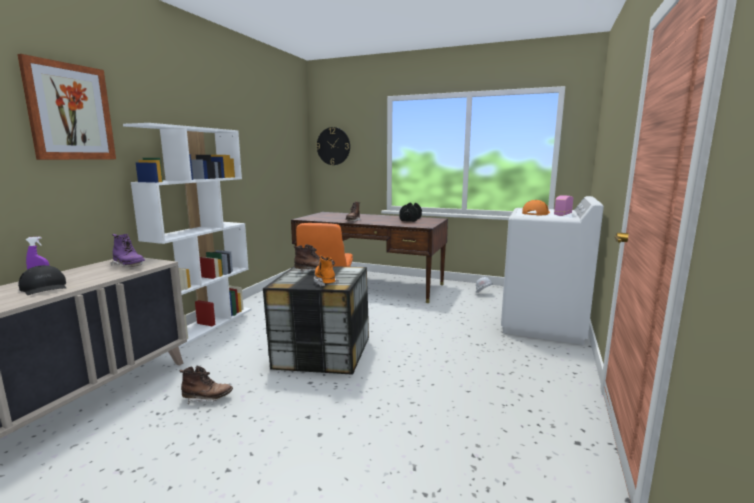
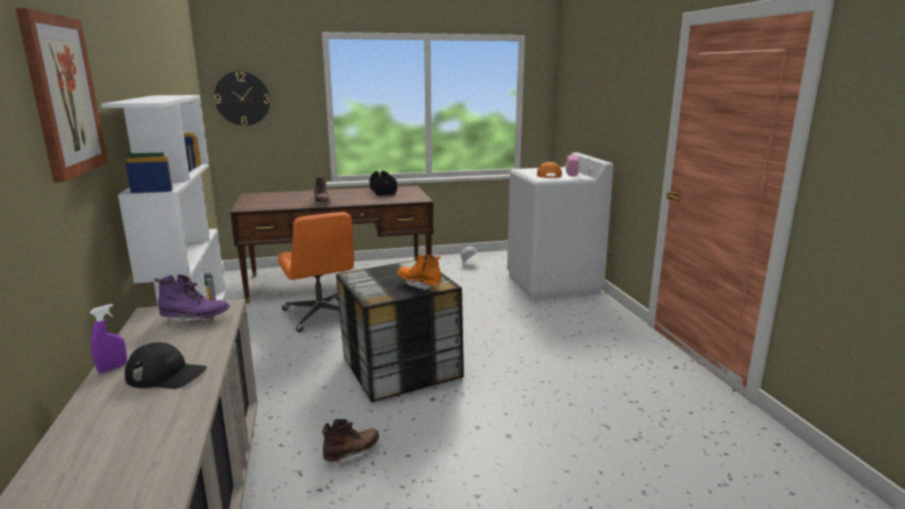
camera: 35 degrees left, 5 degrees up
(314, 271) = (378, 275): brown boot -> none

